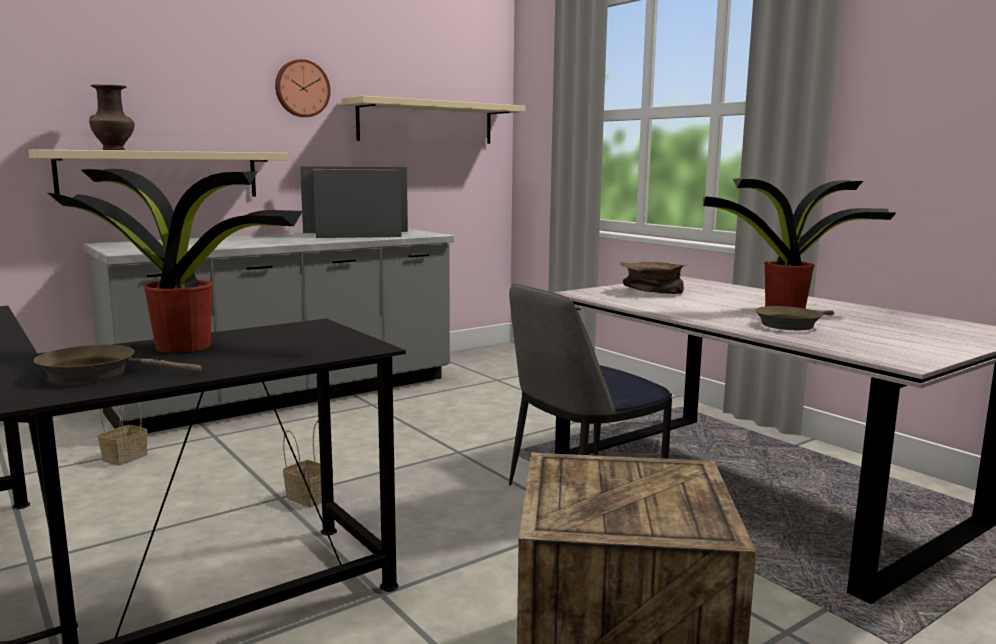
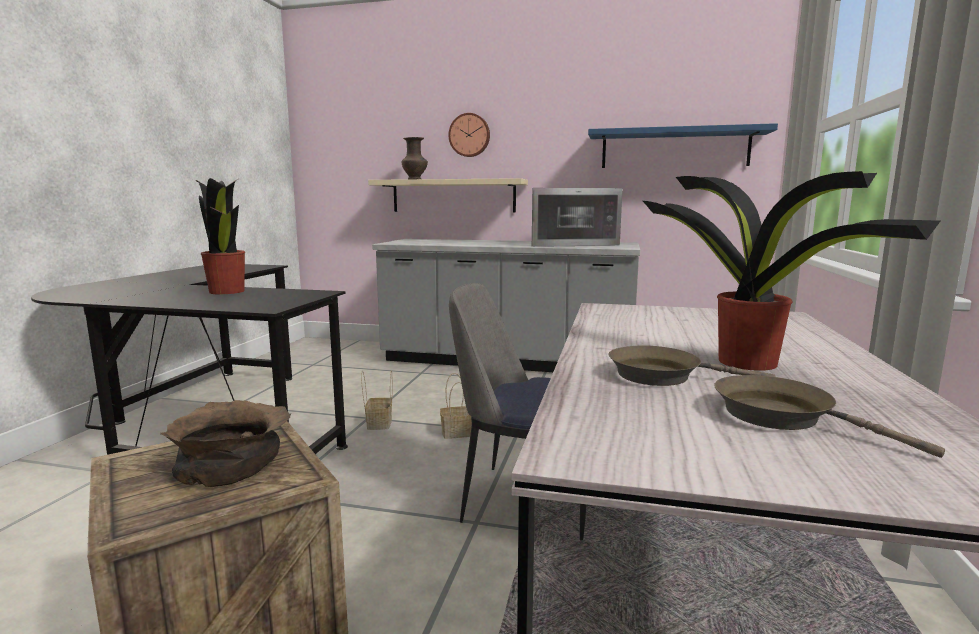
camera: 50 degrees right, 0 degrees up
(97, 373) = (149, 295): brown frying pan -> brown frying pan (782, 417)
(125, 457) = (366, 370): basket -> basket (458, 432)
(301, 88) = (557, 128): wall clock -> wall clock (469, 135)
(357, 234) = (569, 244): microwave -> microwave turned 135 degrees clockwise
(426, 122) = (674, 149): beige shelf -> blue shelf
(651, 291) = (679, 317): brown bowl -> brown bowl (233, 462)

